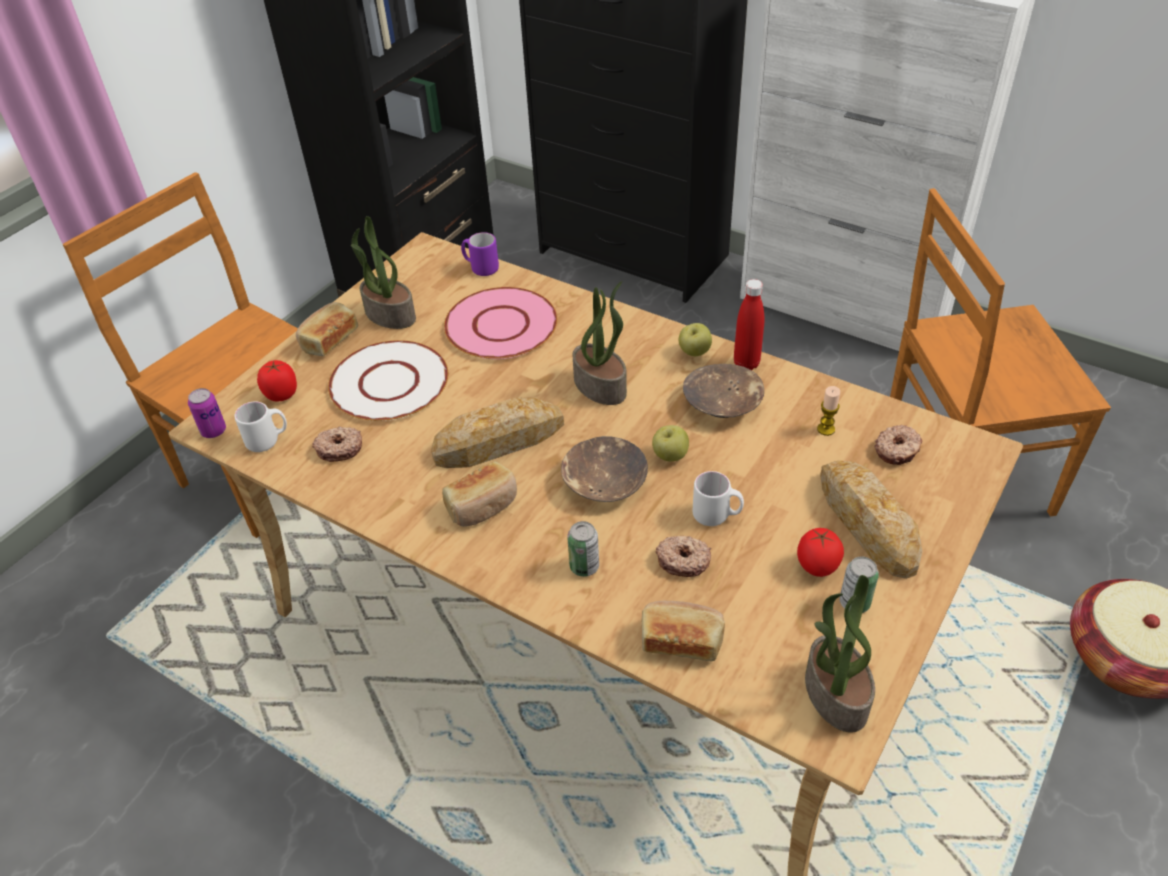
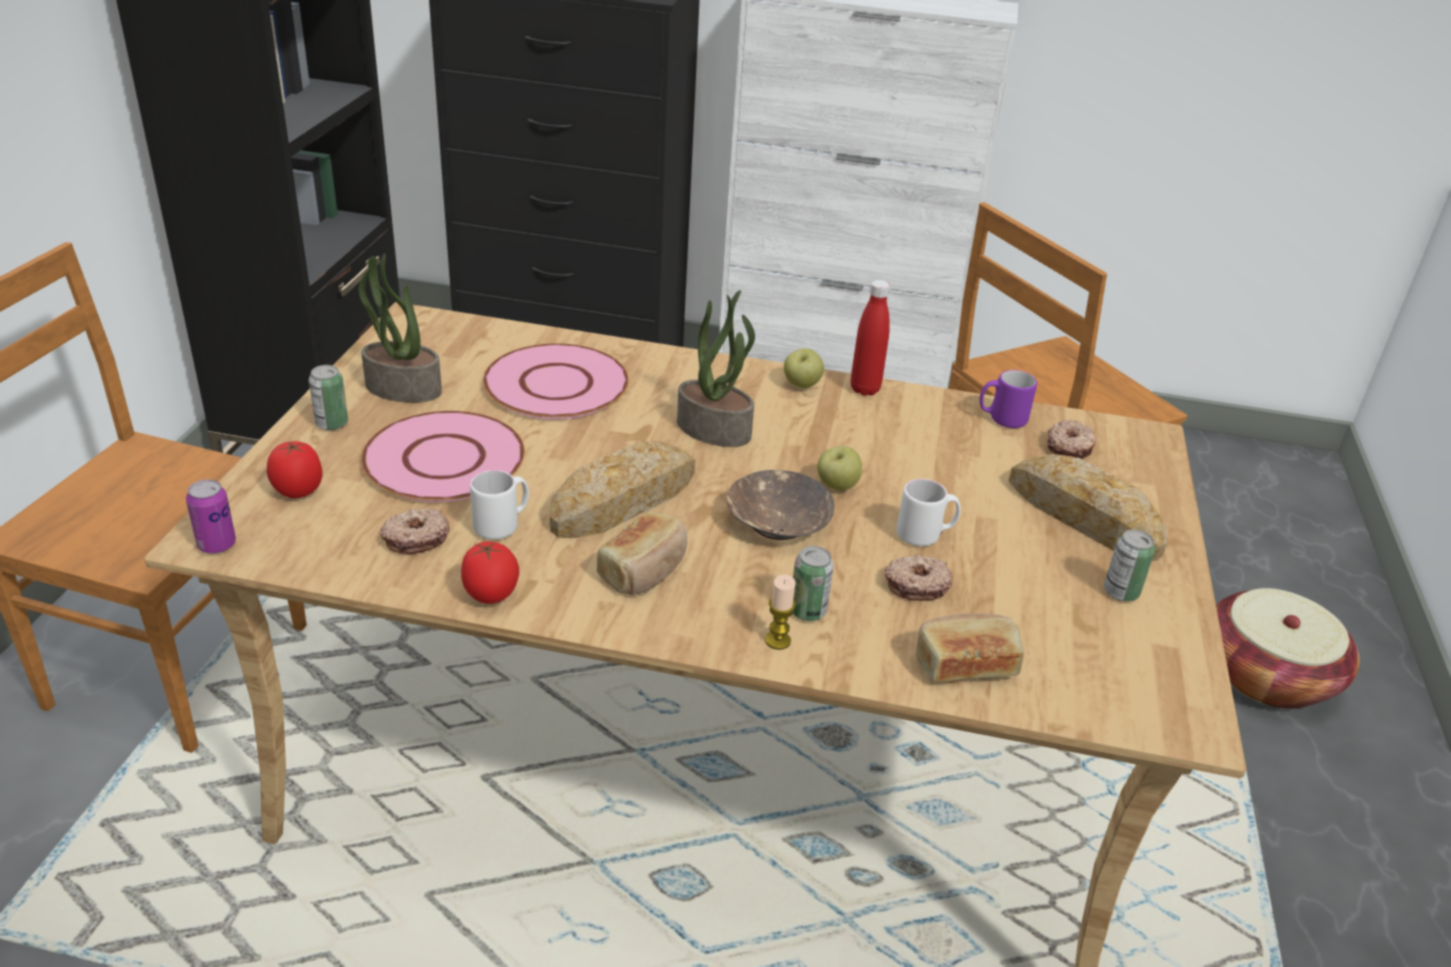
camera: 25 degrees left, 10 degrees down
(268, 440) = (306, 544): white mug -> white mug (502, 525)
(328, 339) = (332, 423): bread -> can
(390, 383) = (445, 460): white plate -> pink plate
(480, 268) = (495, 330): purple mug -> purple mug (1001, 419)
(723, 403) = (863, 429): brown bowl -> none
(817, 567) = (1061, 566): tomato -> tomato (491, 596)
(826, 429) = (986, 438): candle -> candle (777, 640)
(834, 694) = (1158, 682): potted plant -> none

